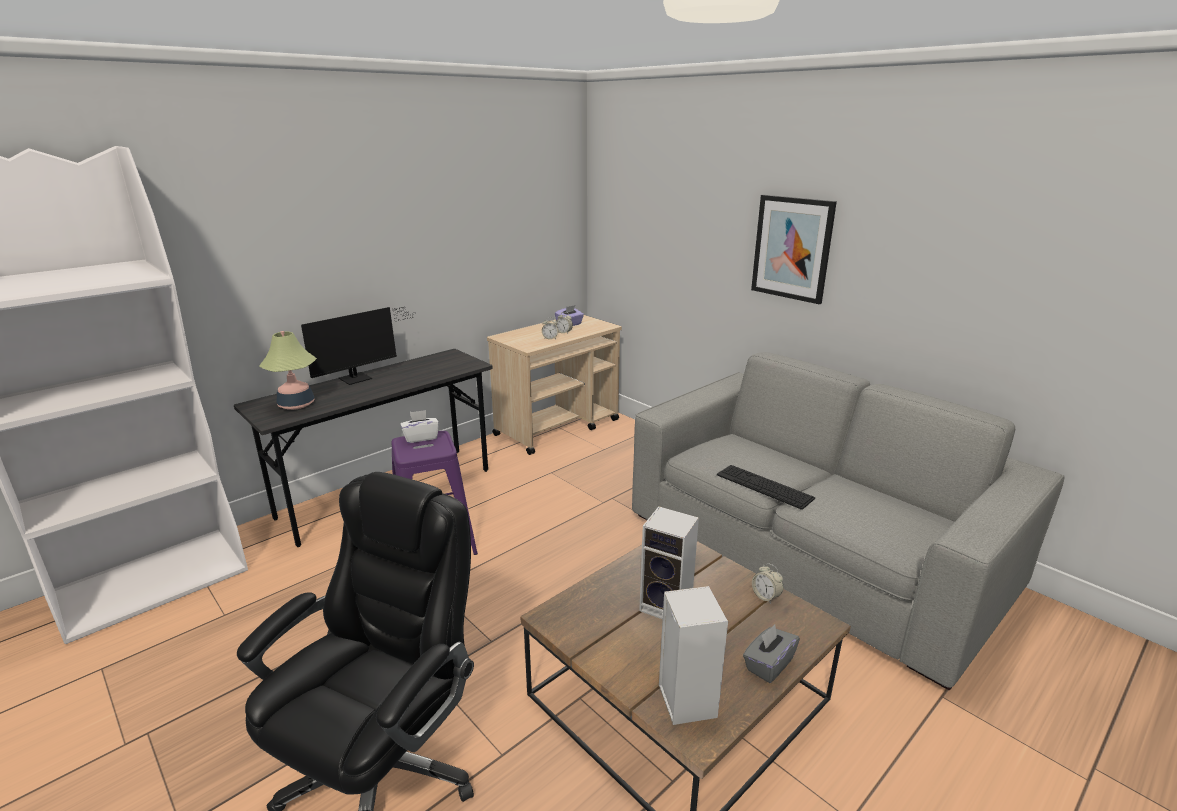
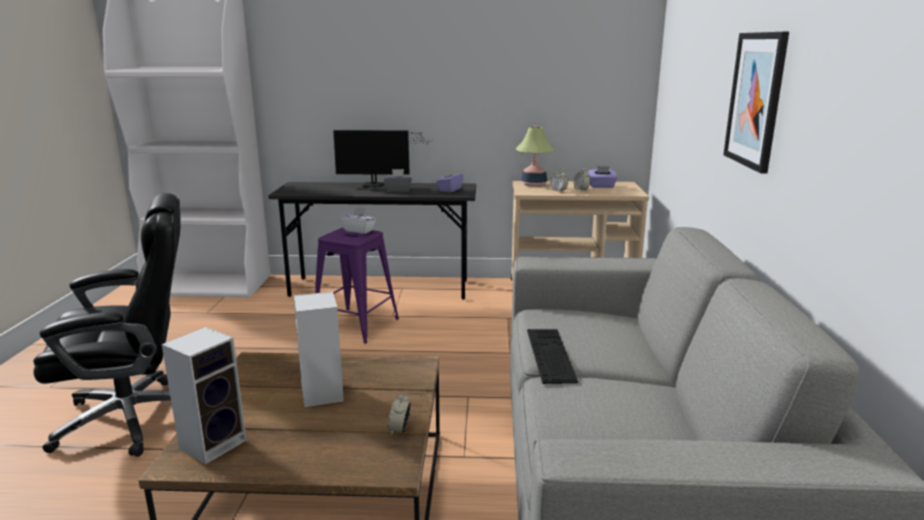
camera: 45 degrees right, 5 degrees down
(296, 405) = (312, 189): table lamp -> table lamp (533, 184)
(450, 363) = (449, 190): none -> purple tissue box
(768, 665) = (300, 464): grey tissue box -> grey tissue box (398, 190)

